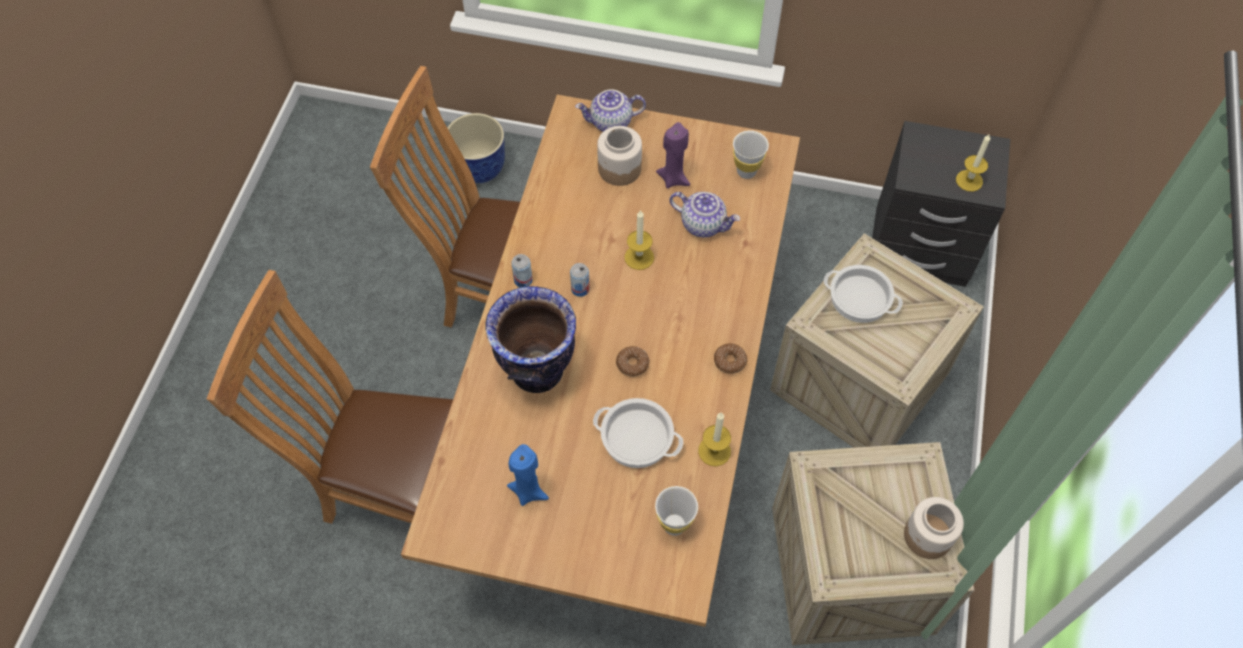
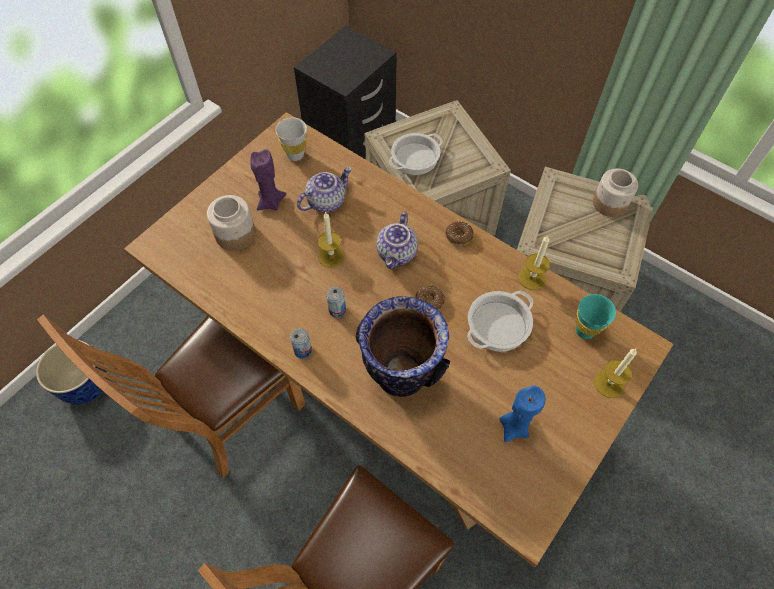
camera: 65 degrees left, 0 degrees up
(610, 123) = (185, 222): teapot -> teapot (397, 254)
(674, 525) = (585, 330): white cup -> turquoise cup
(969, 180) = (364, 58): candle -> candle (609, 383)

